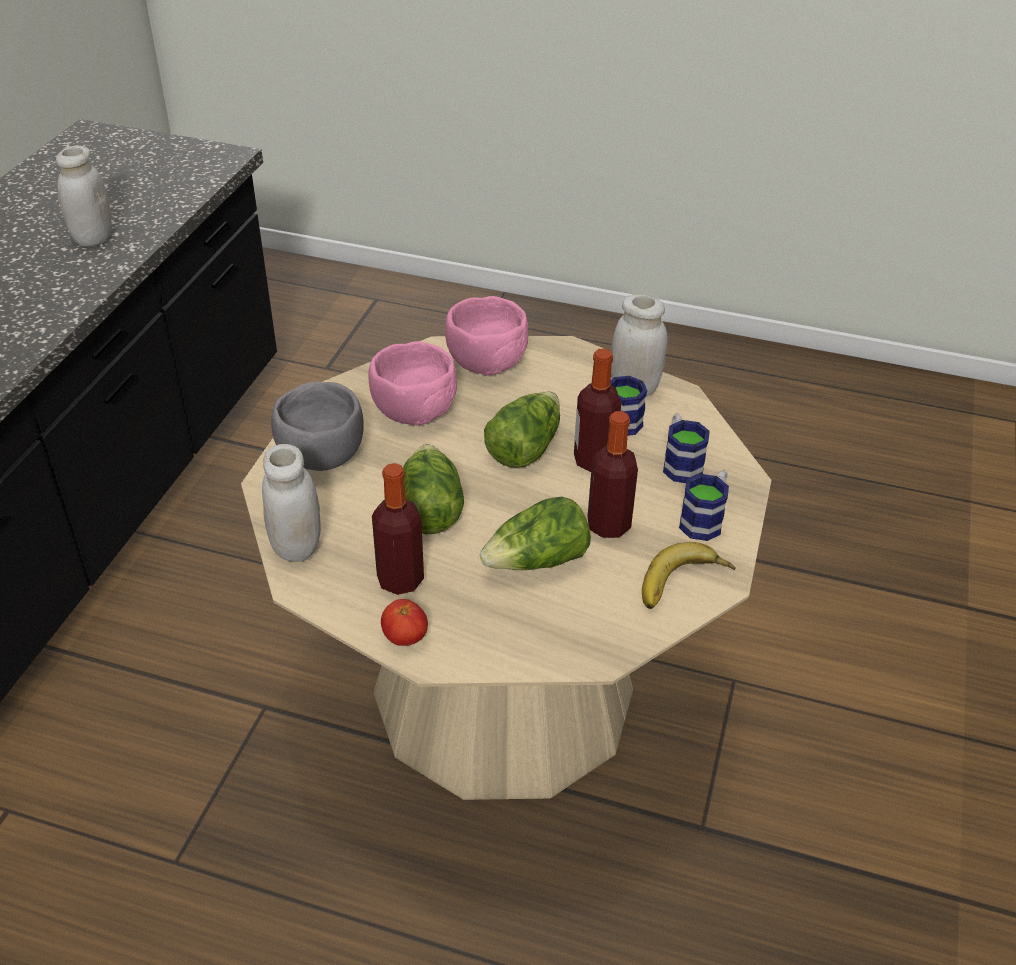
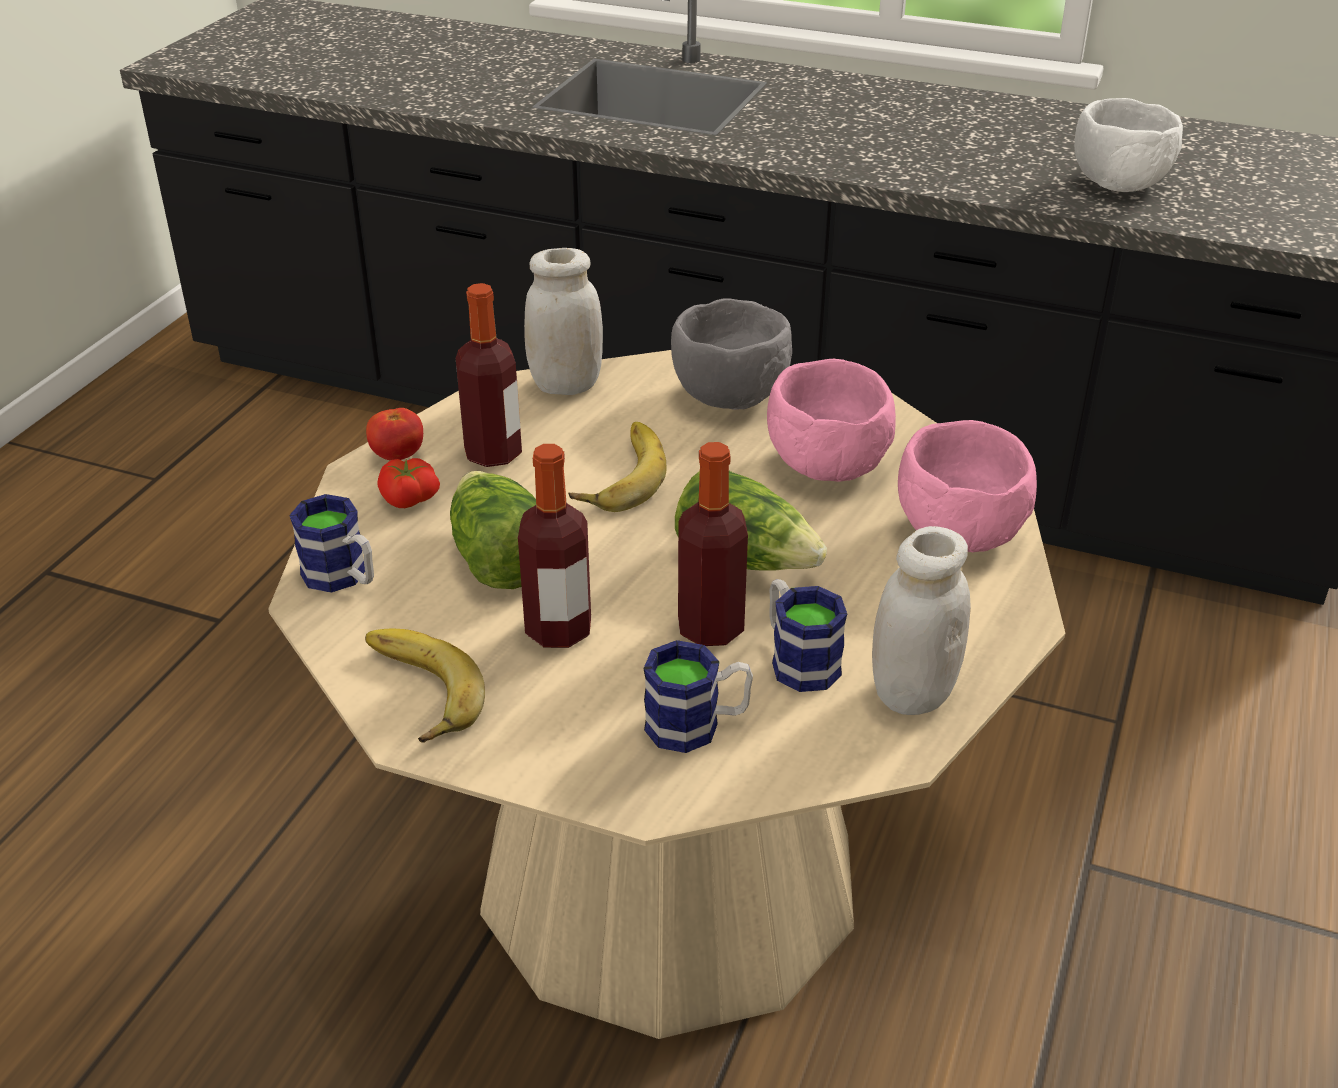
camera: 95 degrees right, 5 degrees down
(93, 238) = (1117, 185): white jar -> white bowl
(428, 509) = (618, 475): lettuce -> banana
(468, 621) = (408, 500): none -> tomato
(705, 519) = (553, 736): mug -> mug (343, 577)

